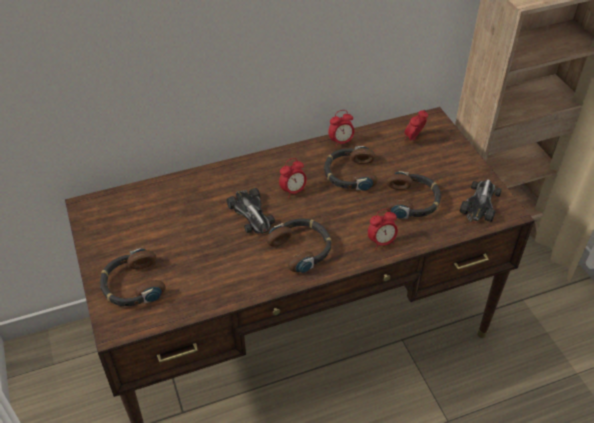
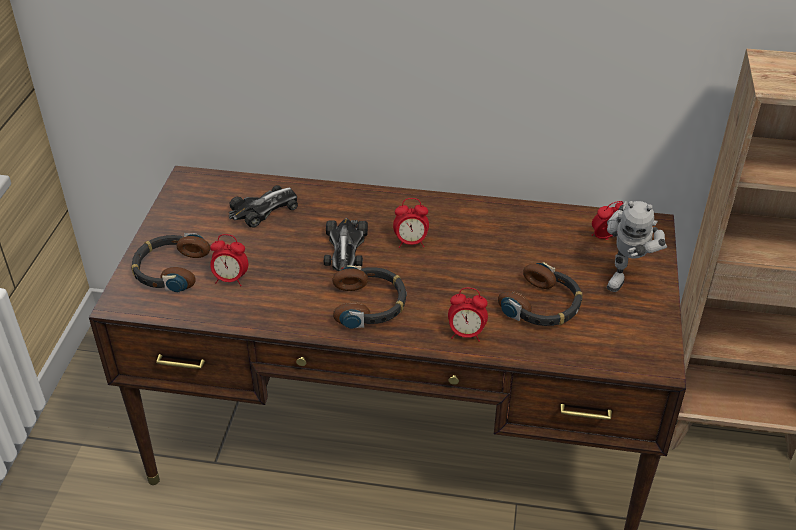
camera: 30 degrees right, 5 degrees down
(341, 142) = (511, 211): alarm clock -> alarm clock (230, 279)
(349, 174) = (491, 248): headphones -> none
(445, 159) = (626, 275): none -> toy robot
(480, 204) = (628, 341): toy car -> toy car (264, 210)

